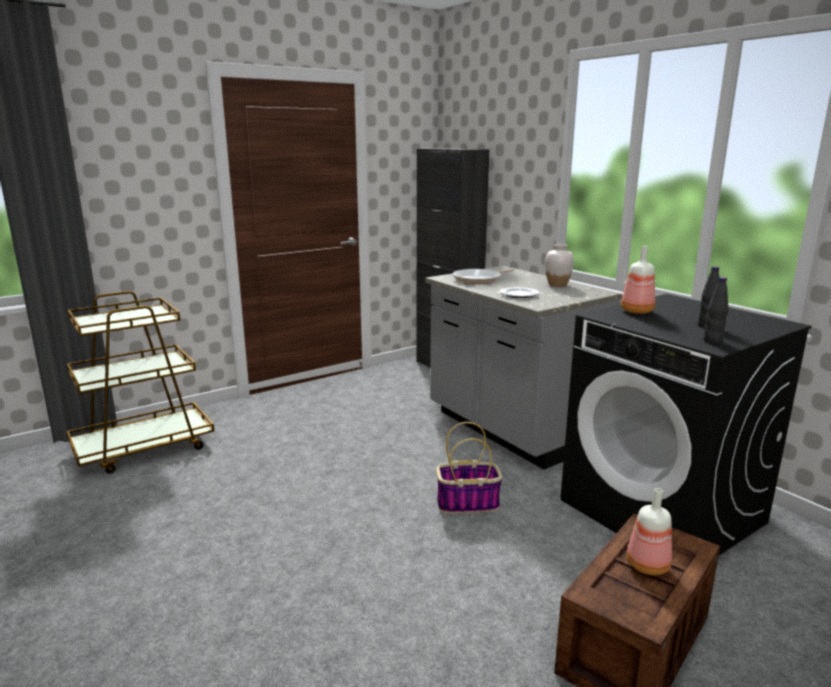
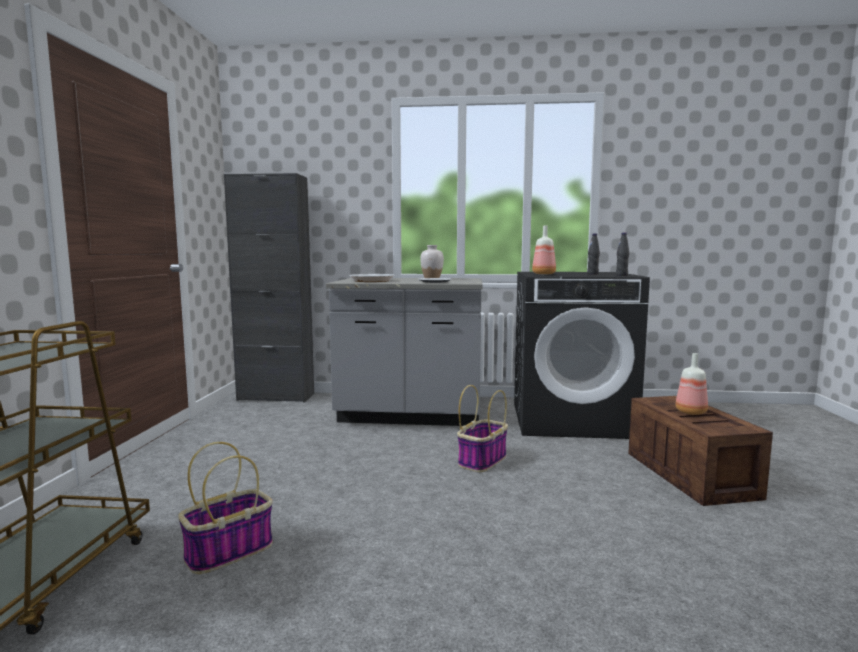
camera: 50 degrees left, 10 degrees down
(217, 477) = (230, 551): none -> basket

